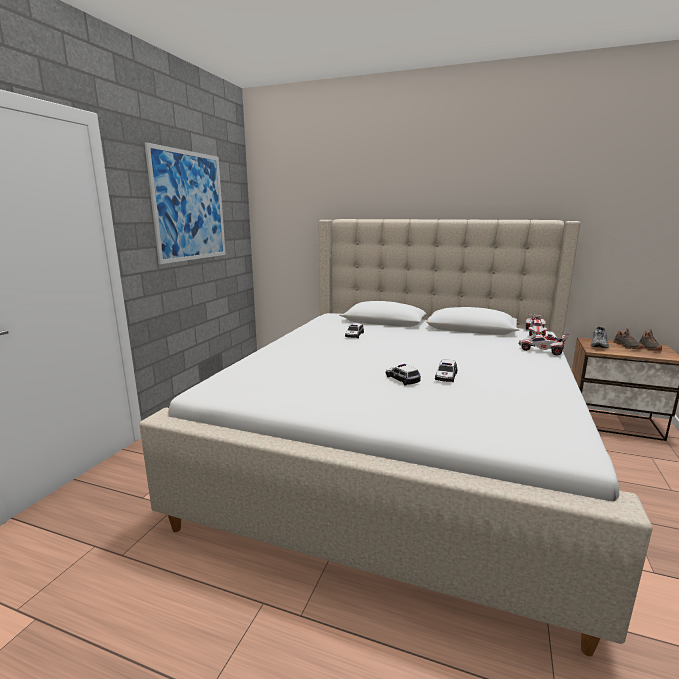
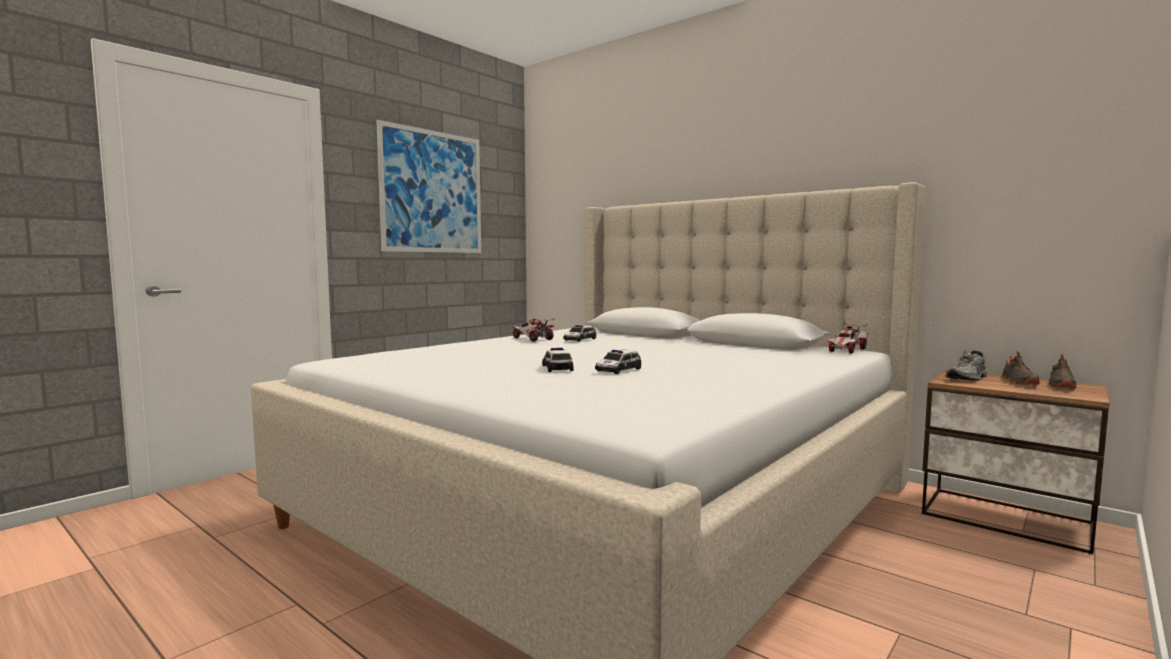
camera: 20 degrees right, 10 degrees down
(542, 351) = (815, 363): toy car -> toy car (532, 339)

